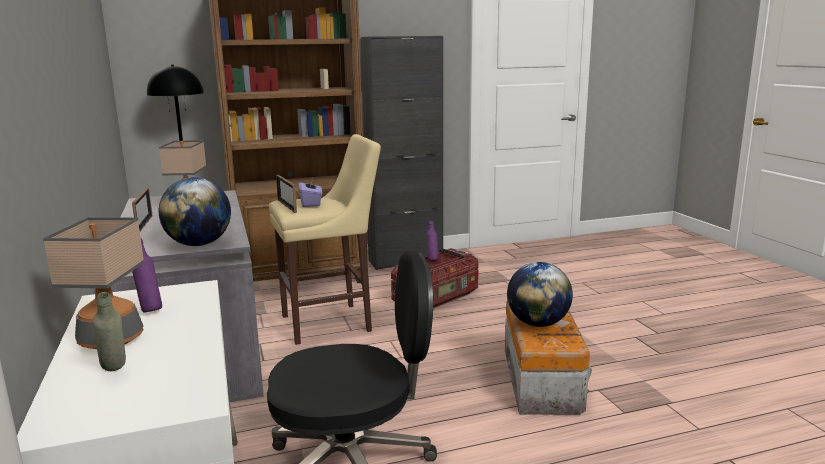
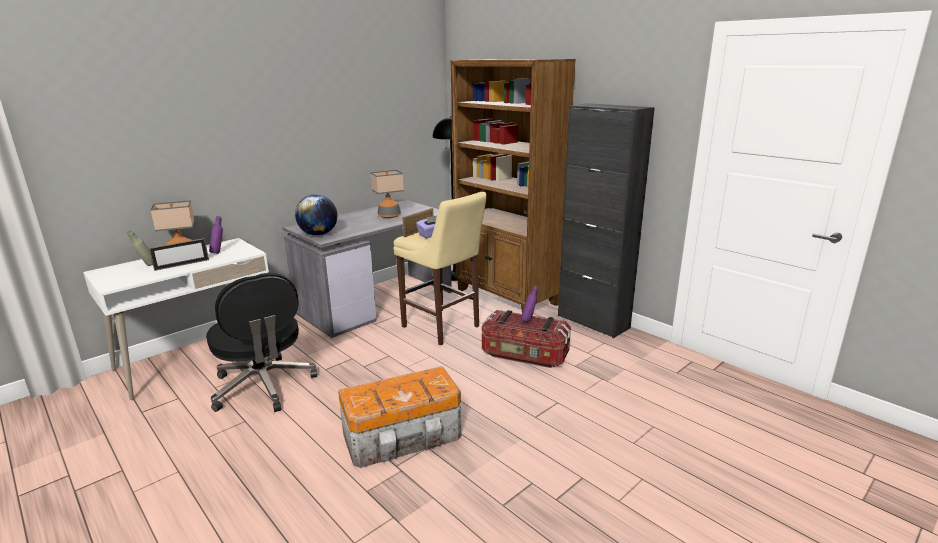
camera: 65 degrees right, 5 degrees up
(144, 224) = (353, 216): picture frame -> picture frame (182, 265)
(538, 323) = (394, 387): globe -> none

